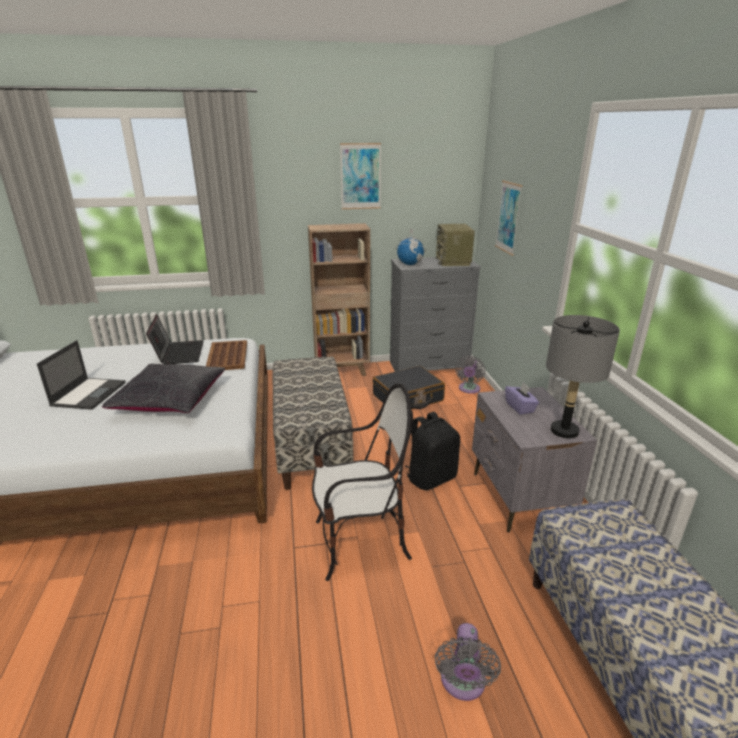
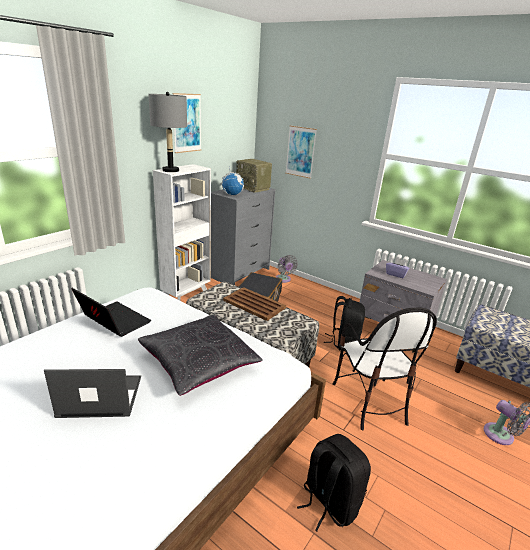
camera: 45 degrees left, 0 degrees up
(89, 393) = (99, 396): laptop -> laptop turned 60 degrees counterclockwise
(192, 585) = (329, 502): none -> black backpack
(227, 356) = (168, 307): brown tray -> brown tray (254, 304)
(342, 371) = (187, 296): brown bookcase -> white bookcase
(360, 543) = (369, 402): chair -> chair turned 135 degrees clockwise
(564, 431) = (431, 279): grey table lamp -> grey table lamp (170, 170)

